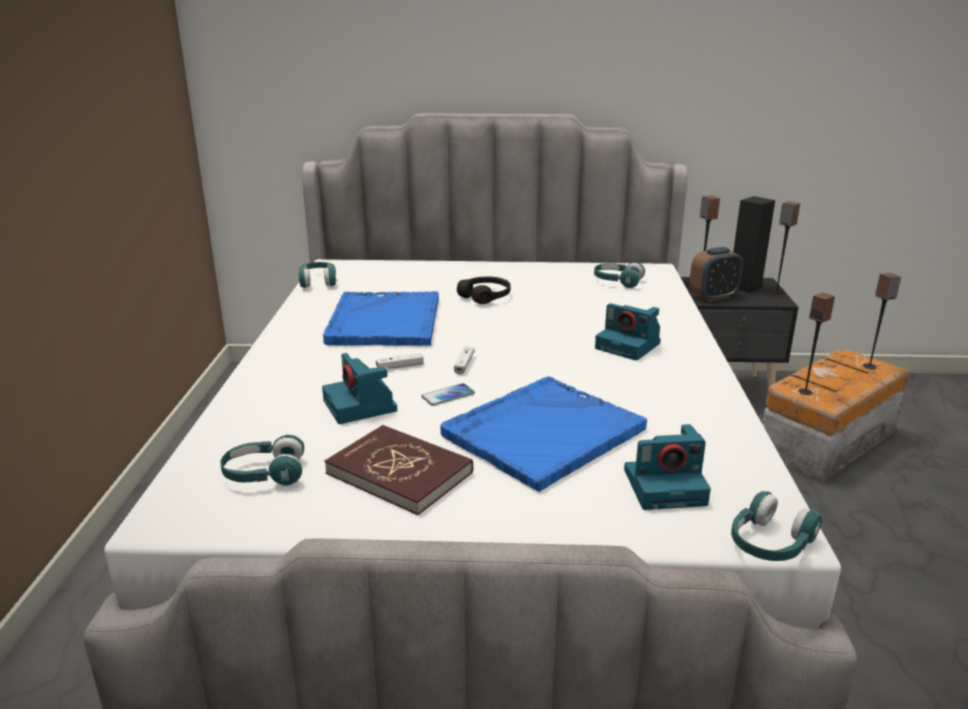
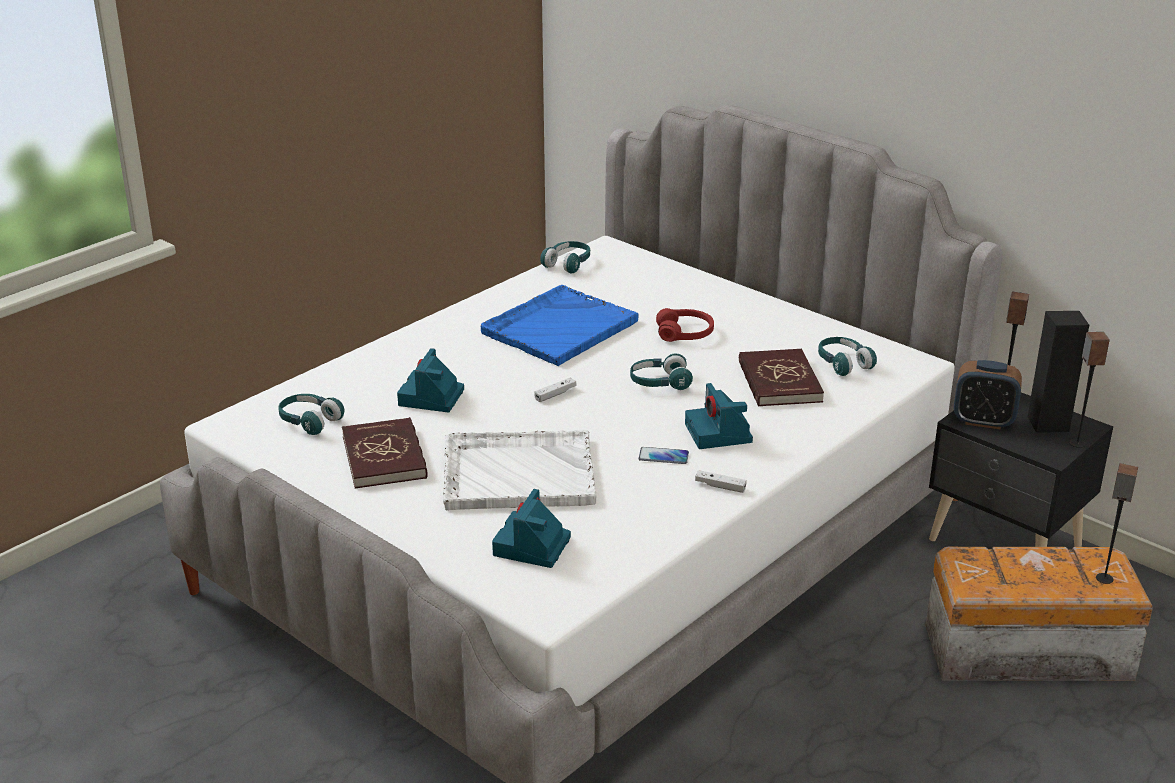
camera: 40 degrees right, 5 degrees up
(400, 366) = (506, 376): white game controller -> white game controller (720, 486)
(448, 395) = (501, 415): phone -> phone (663, 456)
(485, 296) = (685, 333): black headphones -> red headphones
(542, 433) = (517, 473): blue tray -> white tray
(601, 303) = (779, 382): none -> red book
(666, 486) = (532, 547): camera -> camera turned 75 degrees clockwise
(769, 544) = (527, 611): turquoise headphones -> turquoise headphones (659, 383)
(805, 392) = (966, 568): speaker -> none

